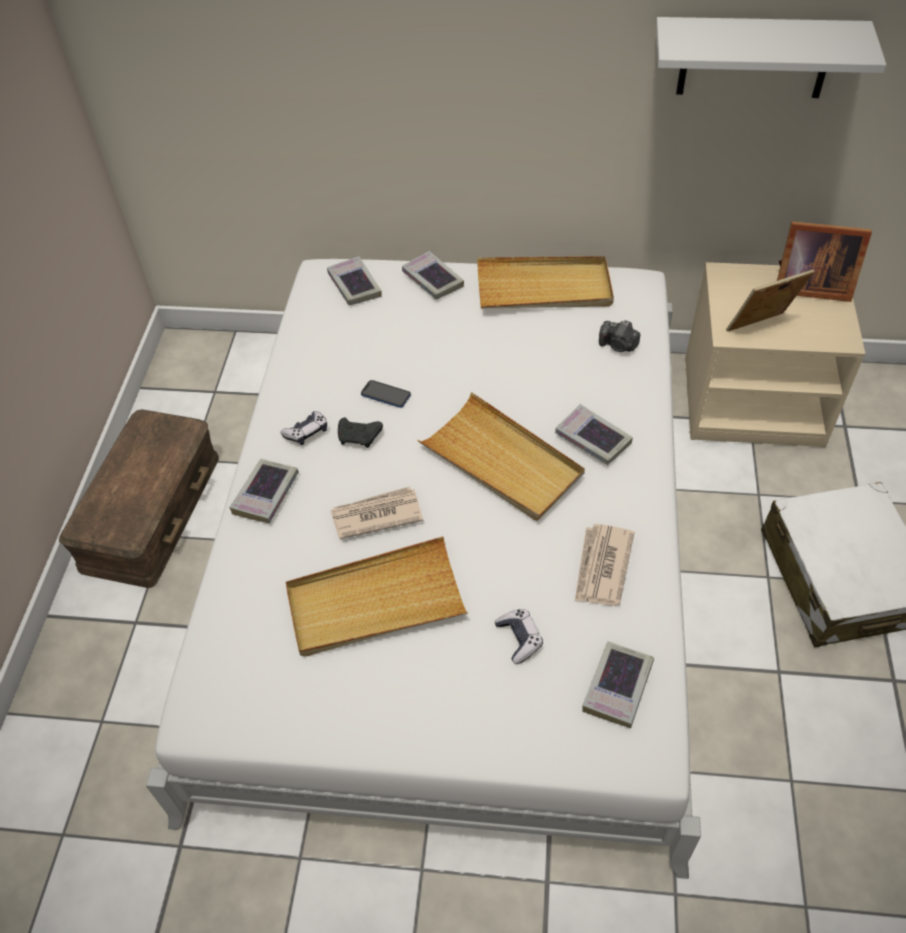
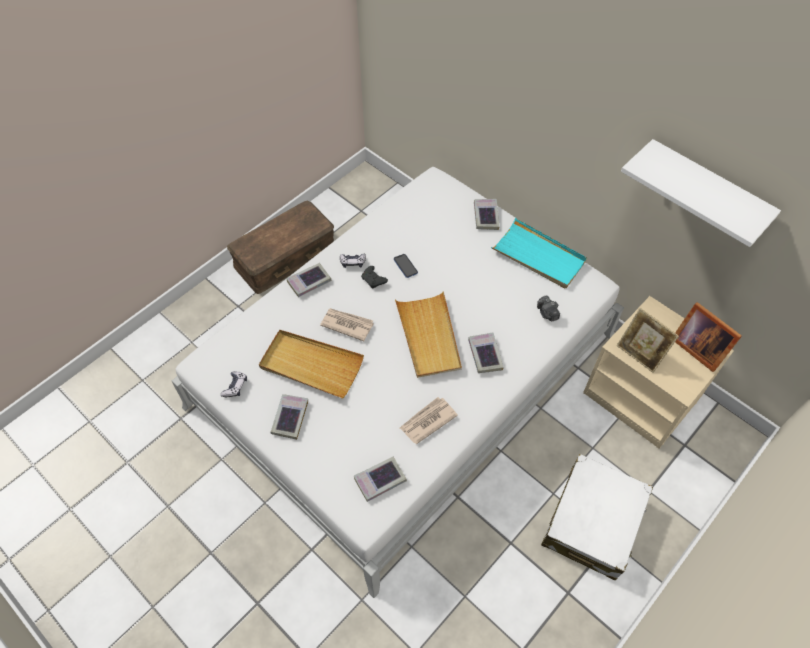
camera: 35 degrees right, 5 degrees up
(354, 285) = (443, 196): book -> book (290, 418)
(519, 638) = (358, 427): game controller -> game controller (235, 387)
(544, 288) = (539, 256): beige tray -> turquoise tray
(760, 329) = (639, 354): picture frame -> picture frame turned 150 degrees counterclockwise

